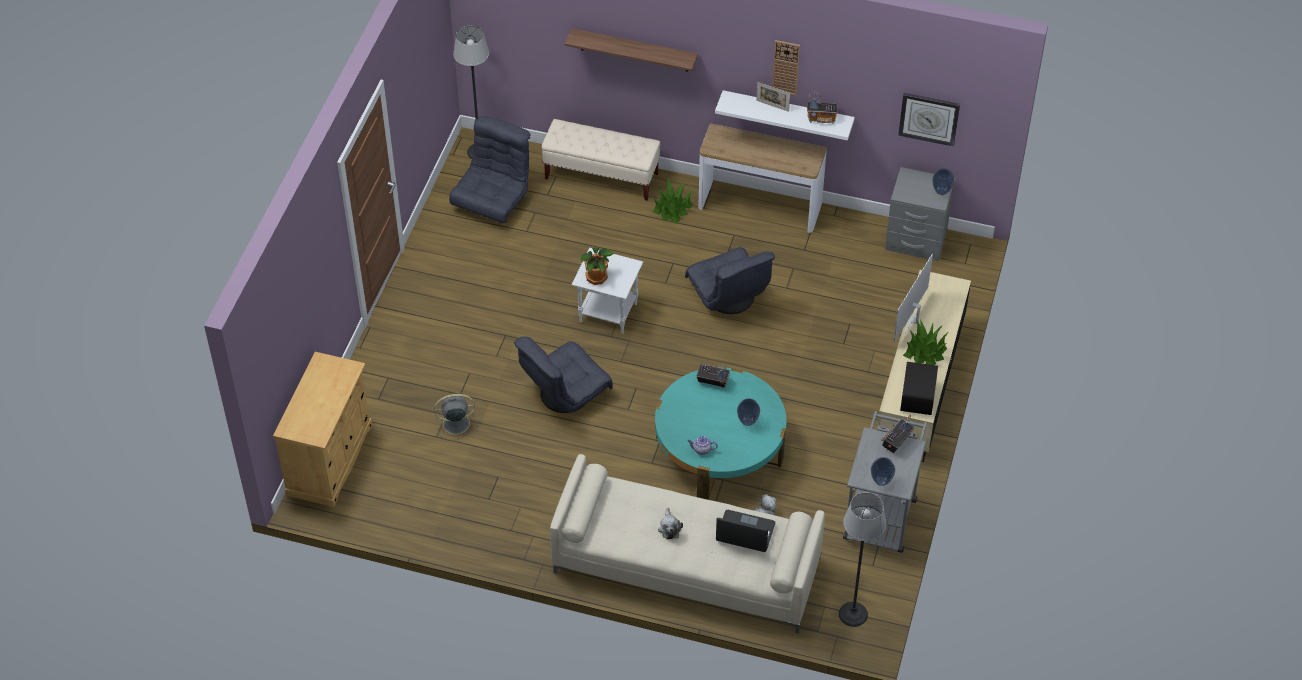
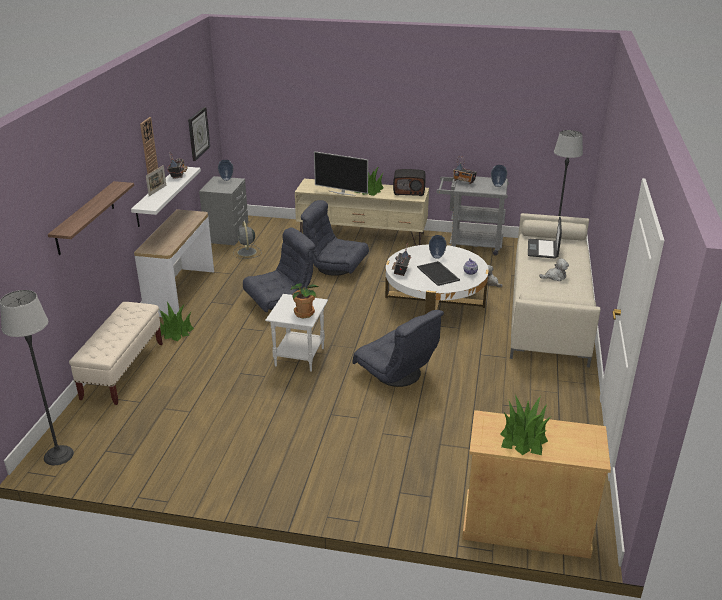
camera: 95 degrees left, 20 degrees down
(321, 388) = (524, 438): none -> potted plant
(454, 424) = (449, 437): grey fan -> grey fan (247, 252)
(493, 200) = (139, 438): grey armchair -> grey armchair (335, 267)
(701, 417) = (439, 273): none -> tray
(719, 448) = (435, 300): turquoise coffee table -> white coffee table

